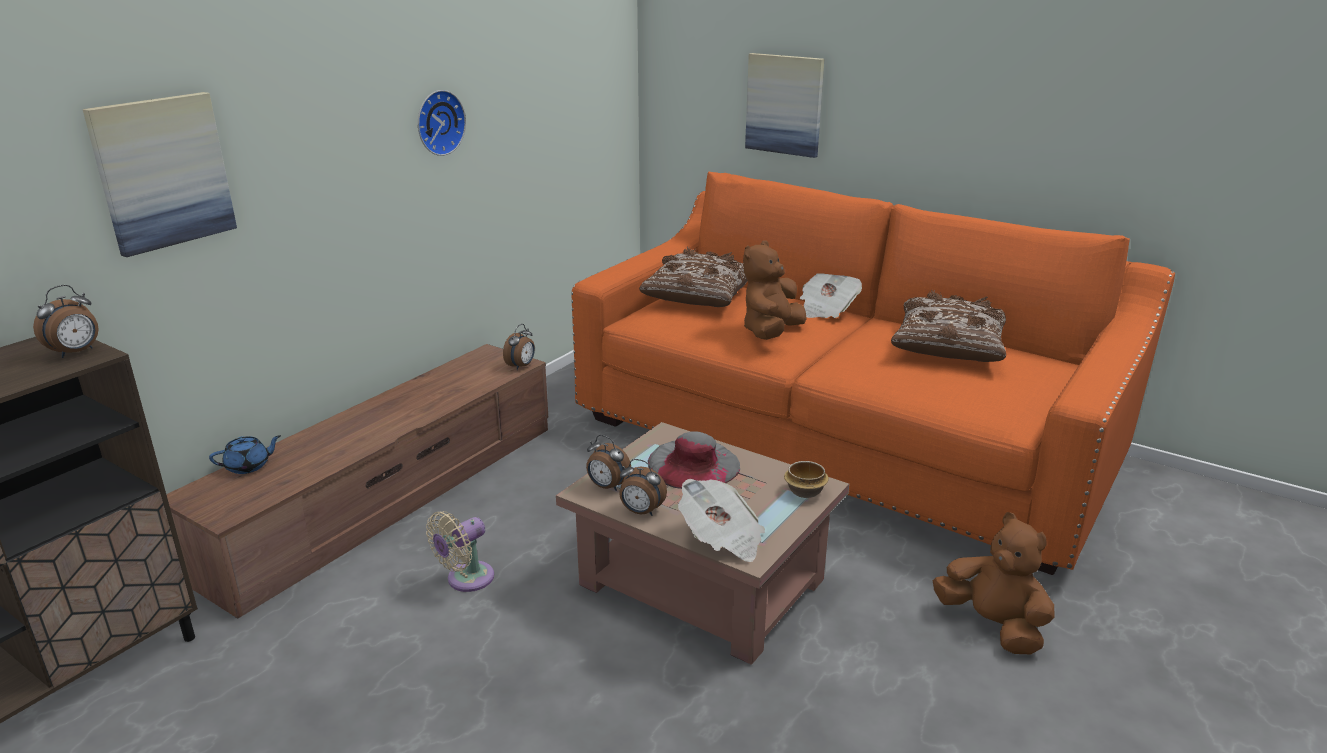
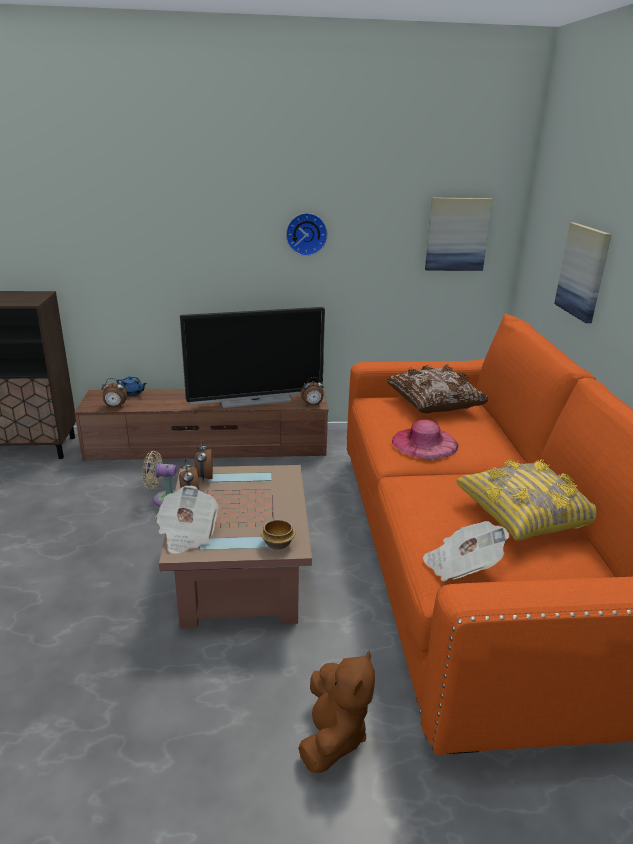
camera: 50 degrees right, 0 degrees up
(76, 352) = (31, 300): alarm clock -> alarm clock (115, 407)
(163, 172) = (115, 228): picture -> picture (457, 234)
(445, 392) = (255, 400): none -> television
(693, 464) = (262, 493): grey hat -> none
(771, 333) = (424, 442): brown plush toy -> pink hat
(826, 309) = (502, 448): newspaper -> newspaper (461, 566)
(948, 349) = (524, 517): brown pillow -> yellow pillow

